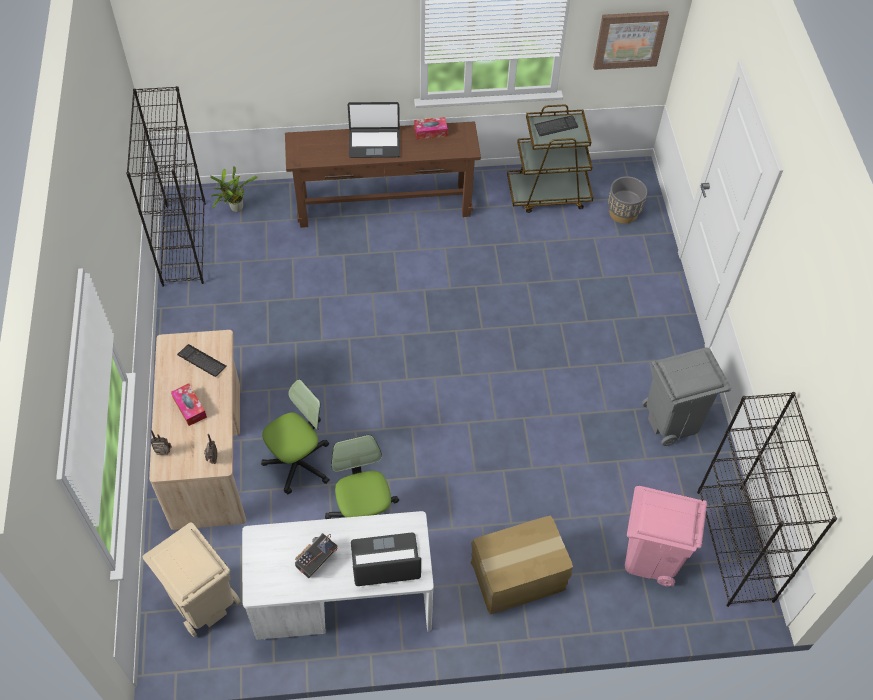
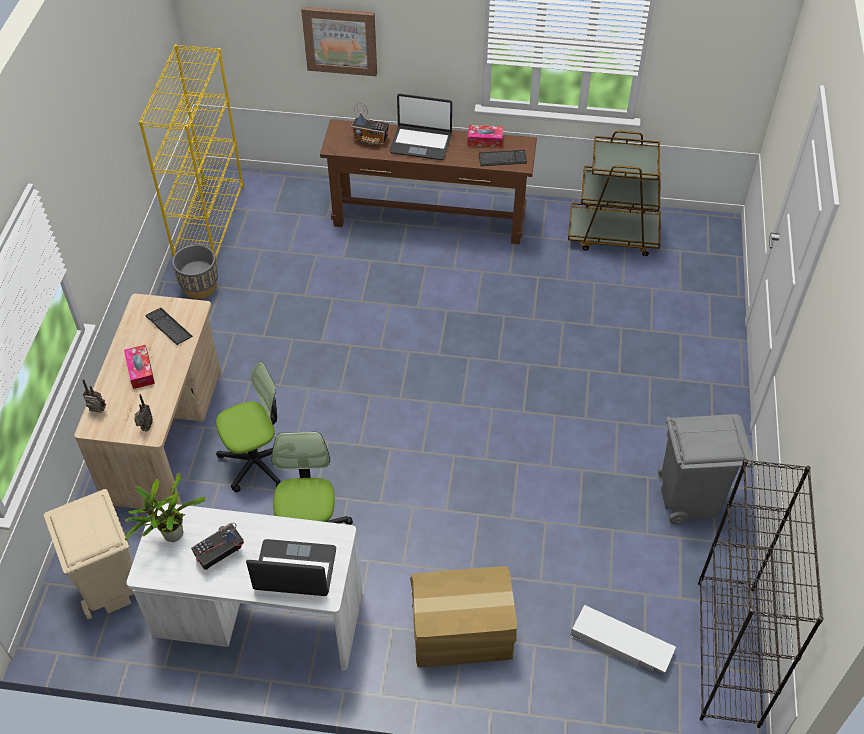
camera: 15 degrees right, 5 degrees down
(184, 243) = (209, 222): black bookcase -> yellow bookcase
(235, 209) = (272, 198): potted plant -> potted plant (170, 536)
(328, 147) = (371, 140): none -> radio
(556, 126) = (624, 155): keyboard -> keyboard (502, 159)
(623, 213) = (693, 267): grey planter -> grey planter (200, 287)
(629, 39) = (720, 67): picture -> picture (340, 40)
(650, 557) = (622, 644): pink trash can -> white storage box

